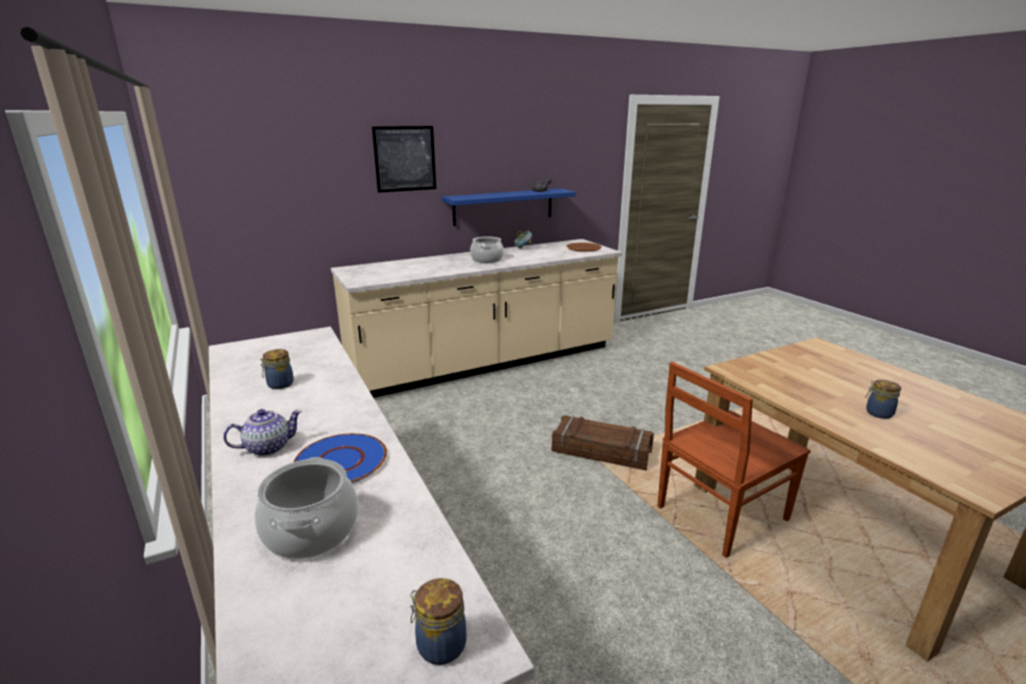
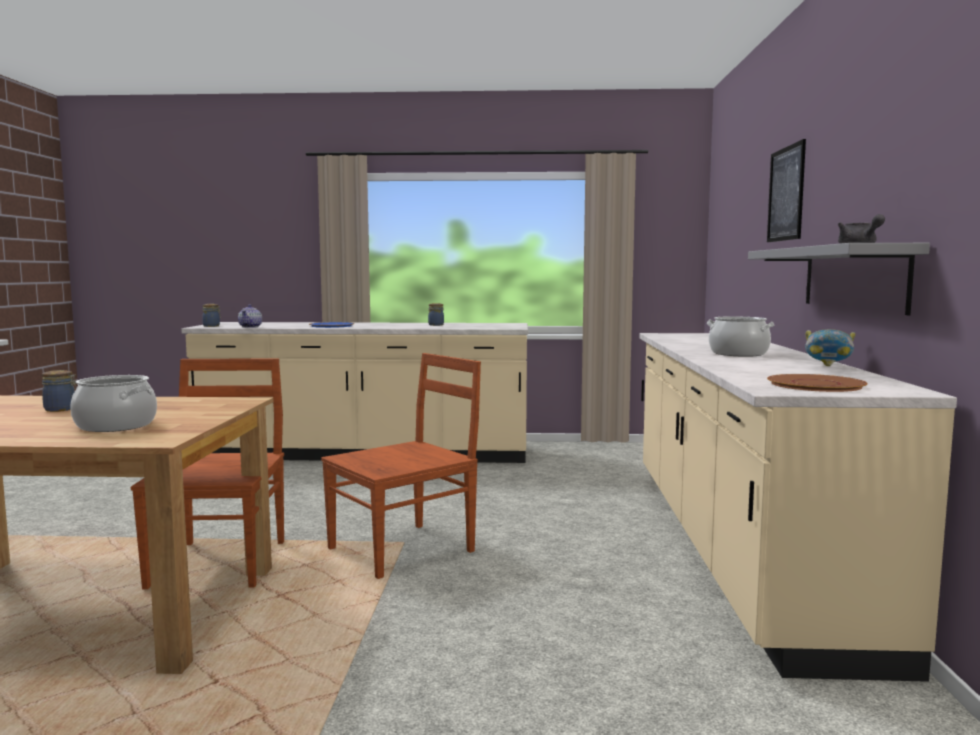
camera: 120 degrees right, 15 degrees down
(267, 447) = (367, 324): teapot -> teapot (250, 327)
(312, 531) = (294, 324): cooking pot -> cooking pot (115, 426)
(503, 206) = (853, 278): blue shelf -> grey shelf
(601, 450) = (404, 549): crate -> brown chair

